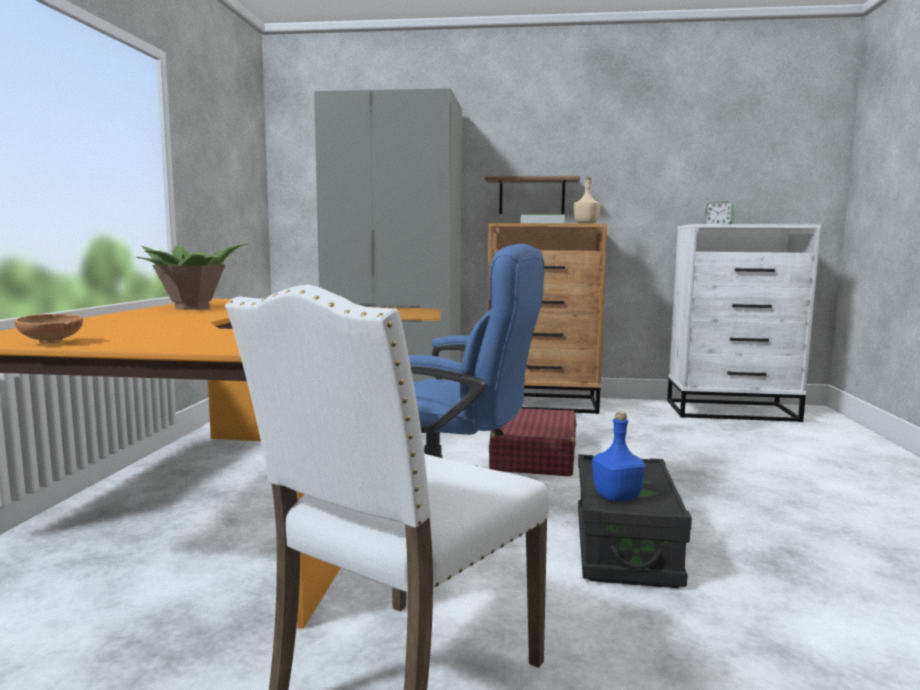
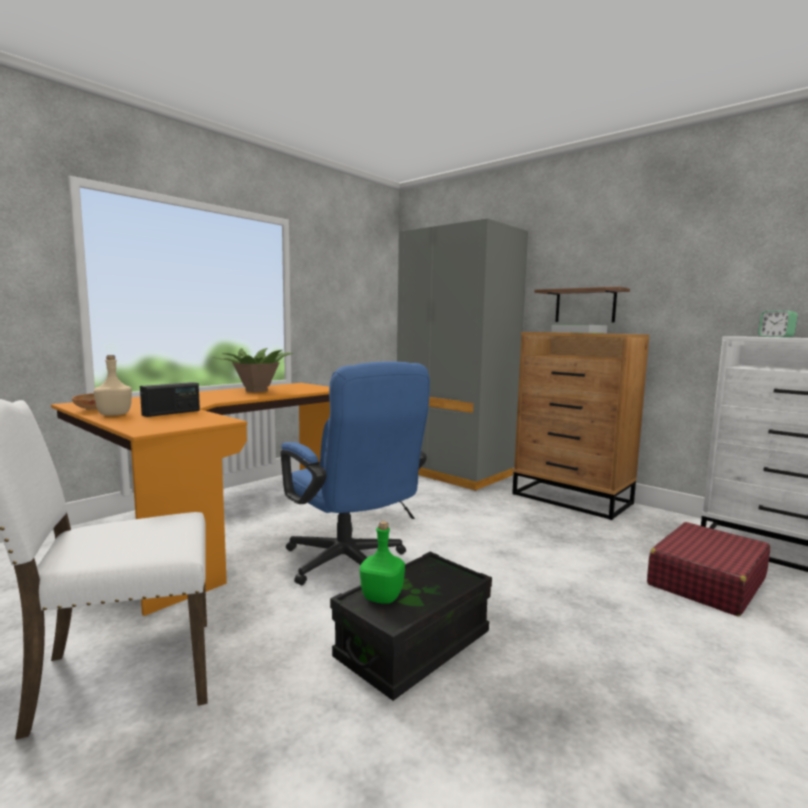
camera: 35 degrees right, 0 degrees up
(208, 334) = (171, 413): none -> radio
(533, 457) = (479, 545): red suitcase -> red suitcase (706, 582)
(586, 223) = (615, 333): beige bottle -> beige bottle (114, 414)
(617, 497) = (382, 597): blue bottle -> green bottle

